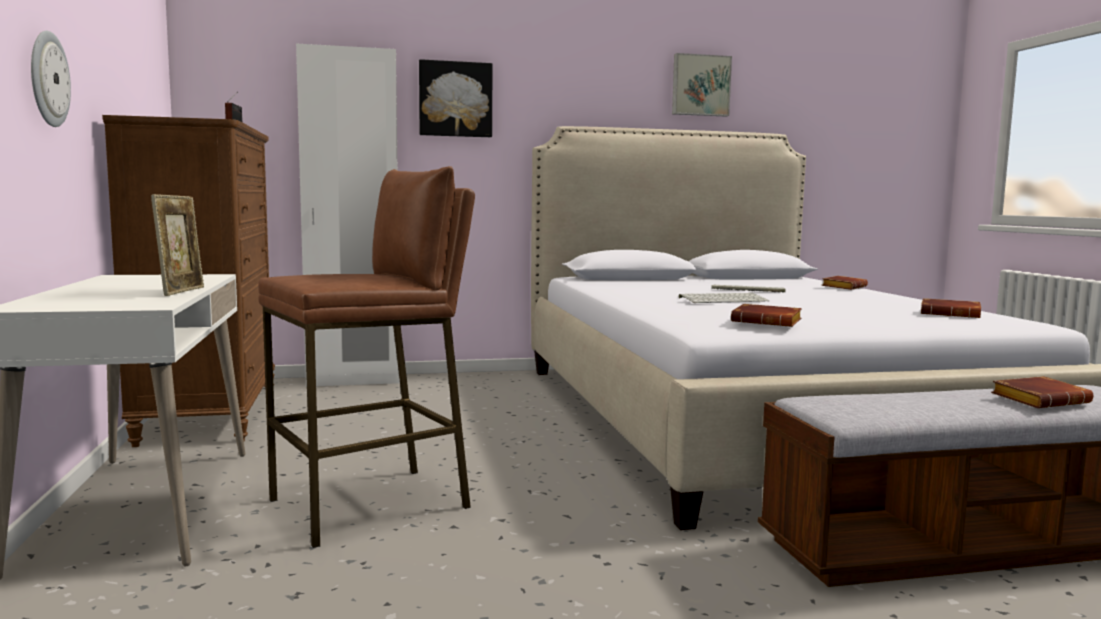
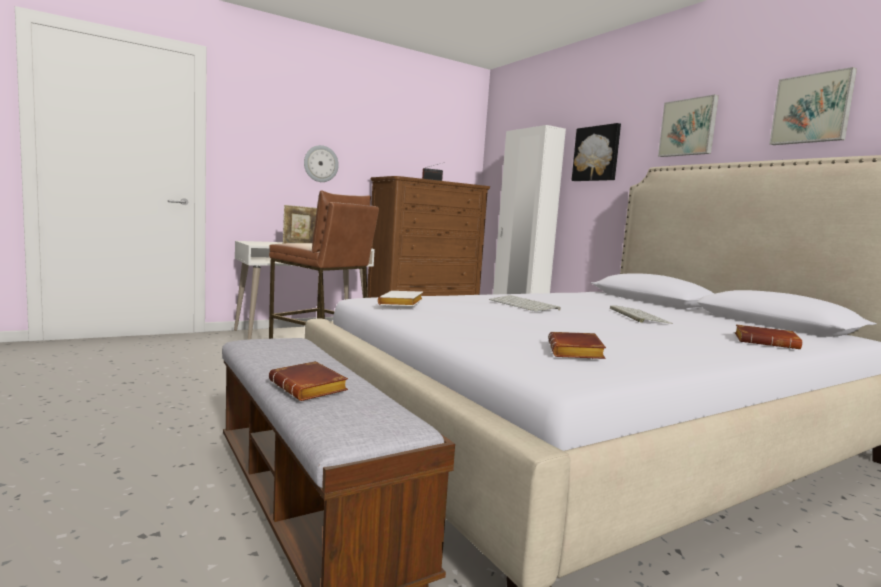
camera: 70 degrees right, 0 degrees up
(584, 84) = (688, 127): none -> picture
(768, 322) = (402, 304): brown book -> white book

